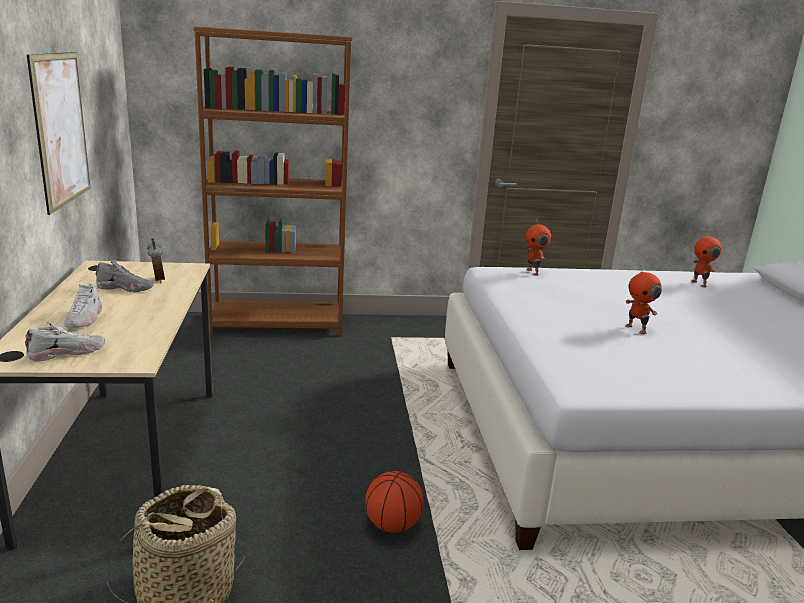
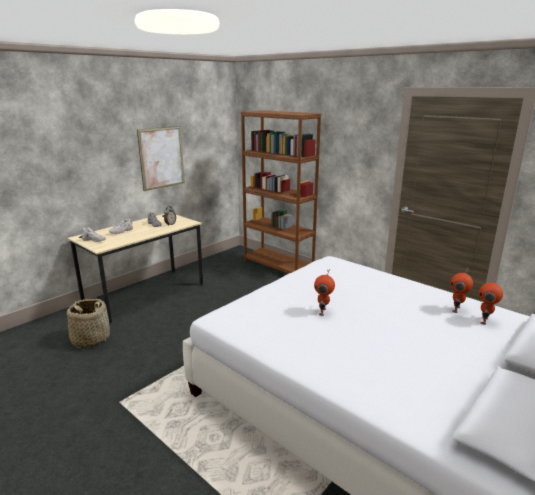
camera: 50 degrees right, 0 degrees up
(392, 525) = (171, 357): basketball -> none
(533, 272) = (349, 267): toy robot -> toy robot (485, 321)

